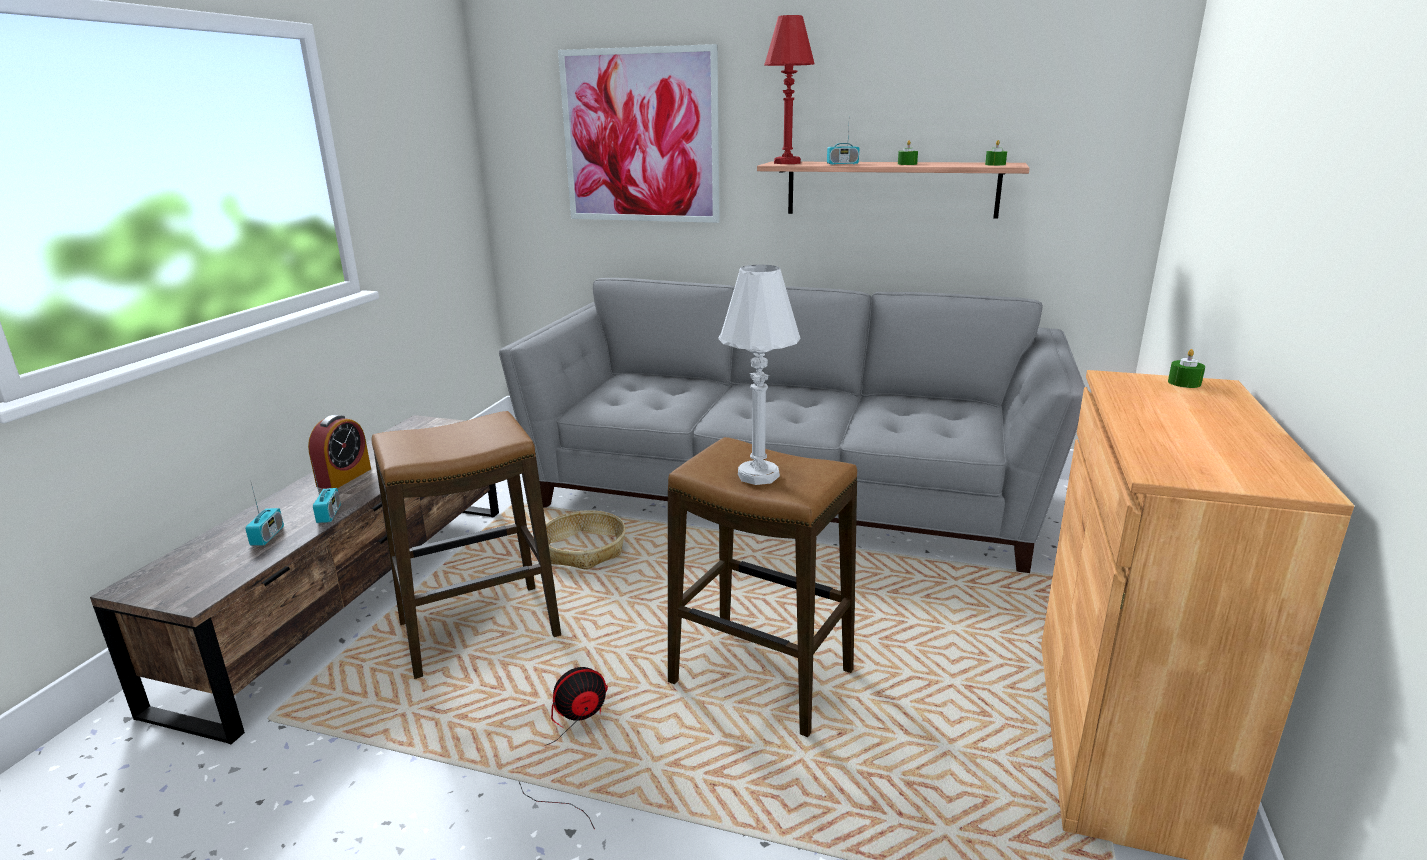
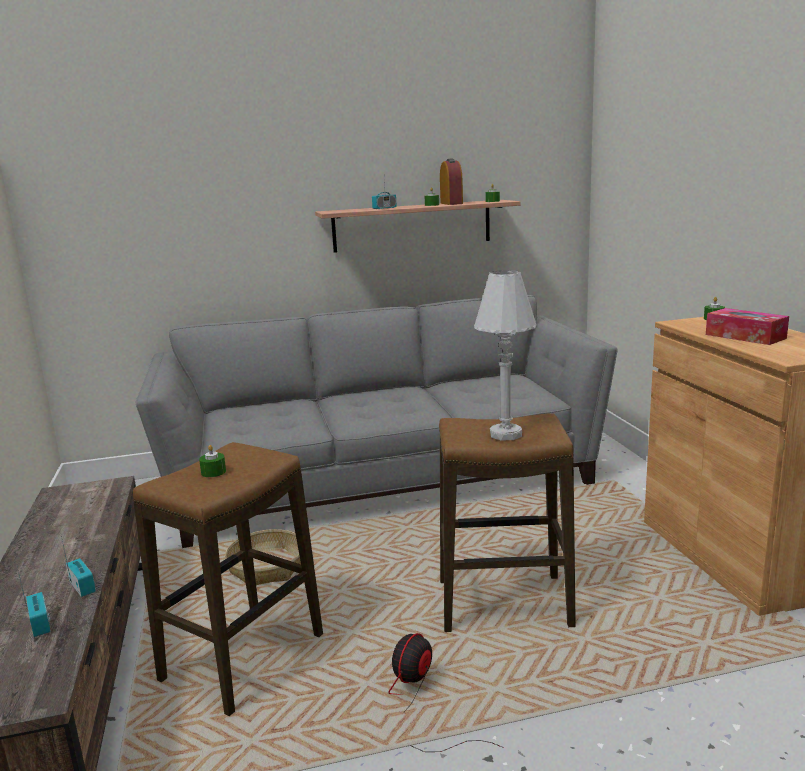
camera: 30 degrees left, 5 degrees down
(344, 477) = (48, 555): alarm clock -> alarm clock (451, 203)
(447, 437) = (213, 472): none -> green candle
(640, 137) = (193, 198): picture -> none
(787, 163) = (338, 211): red table lamp -> none
(1172, 420) = (745, 336): none -> tissue box

